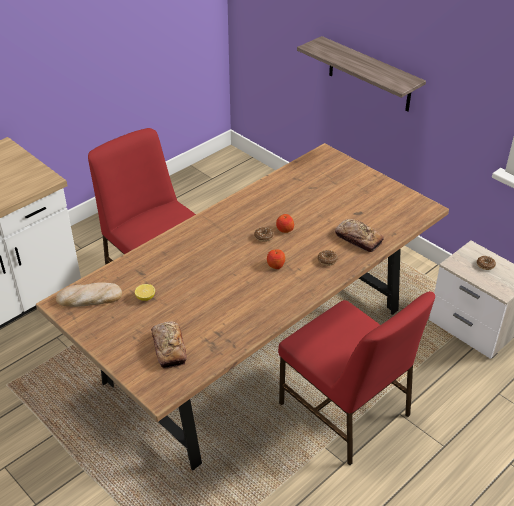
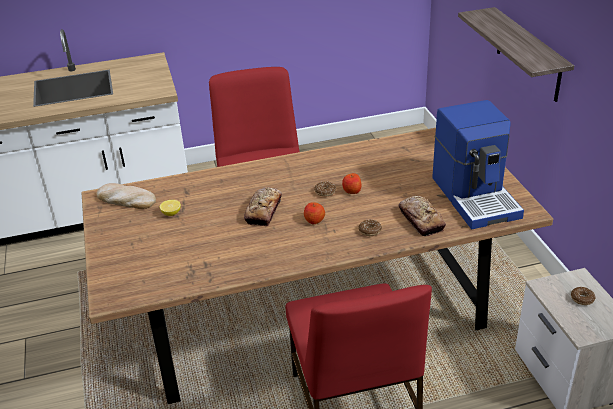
camera: 30 degrees right, 5 degrees down
(169, 348) = (152, 263): bread -> bread (263, 211)
(383, 206) = (476, 196): none -> coffee machine

